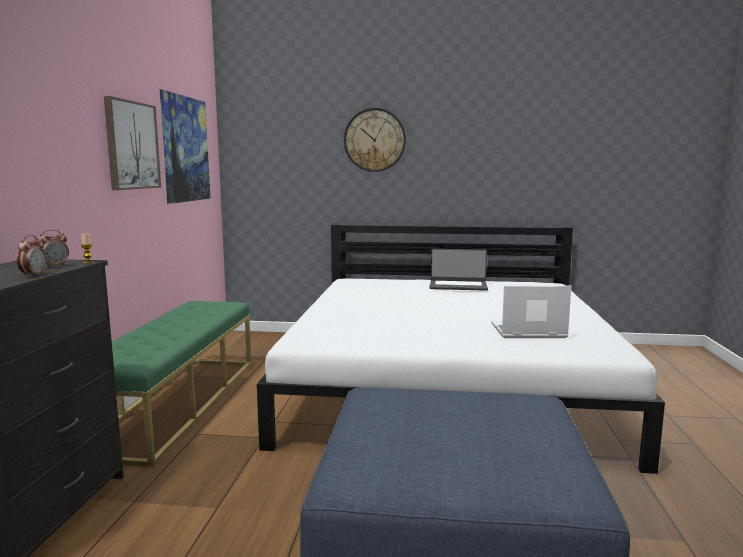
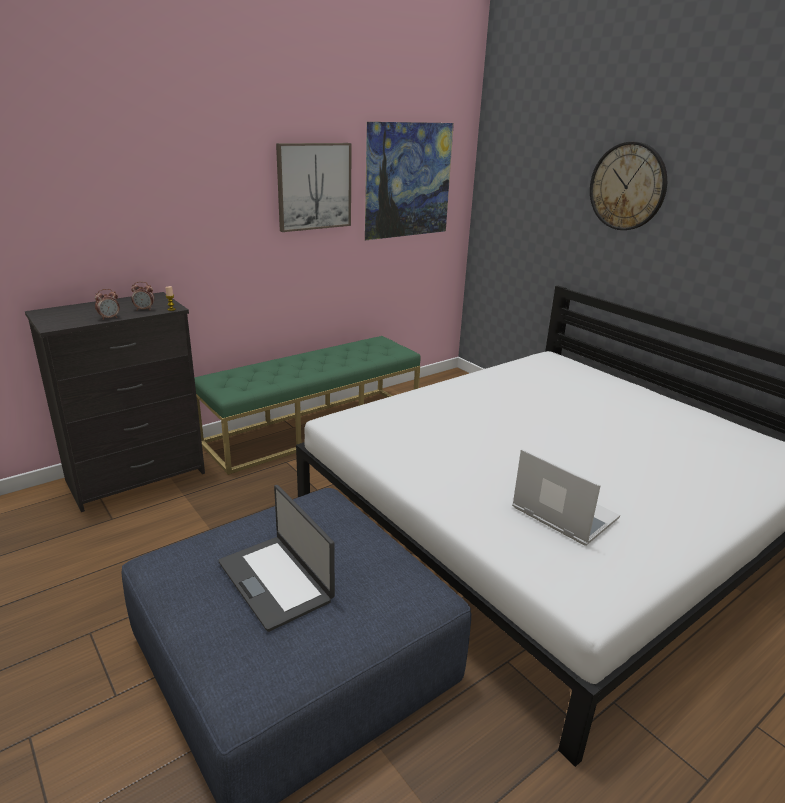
camera: 45 degrees right, 15 degrees up
(458, 286) = (647, 411): laptop -> laptop (276, 580)

